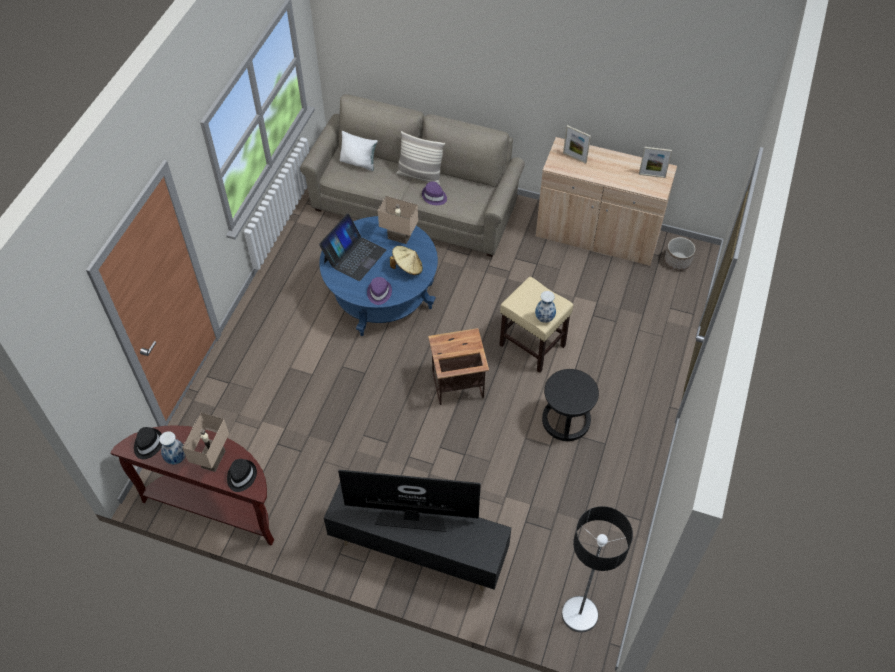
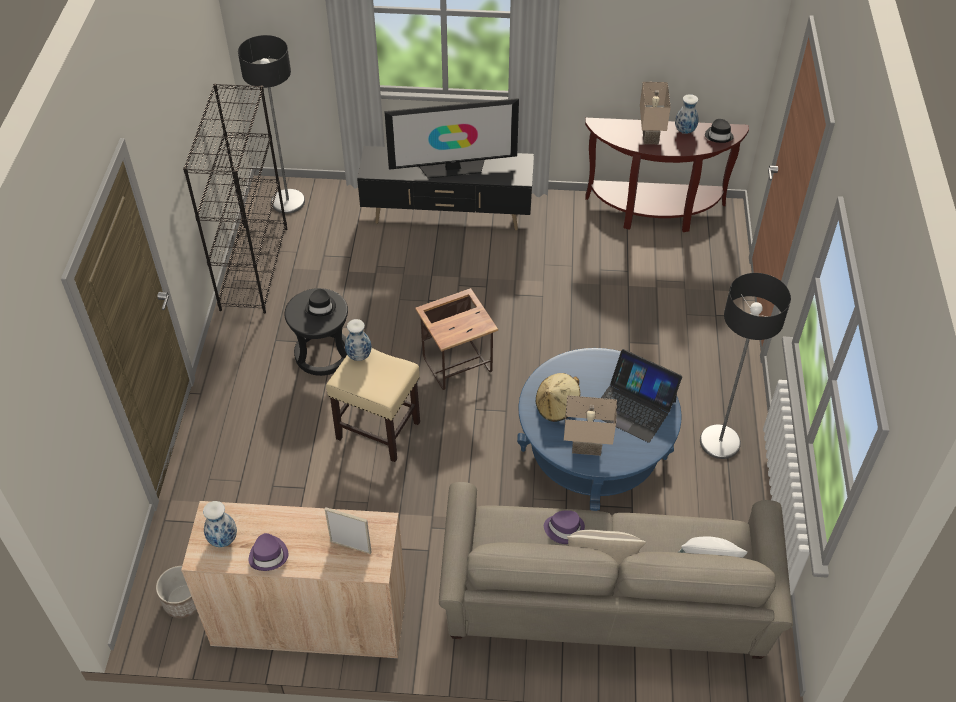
camera: 165 degrees right, 5 degrees down
(241, 476) = (616, 130): black hat -> black hat (321, 306)
(289, 283) = (720, 442): none -> floor lamp
(354, 256) = (633, 407): laptop -> laptop turned 75 degrees counterclockwise
(379, 293) = (578, 366): purple hat -> purple hat (269, 555)
(620, 530) = (254, 267): none -> black bookcase
(652, 175) = (223, 540): picture frame -> vase

